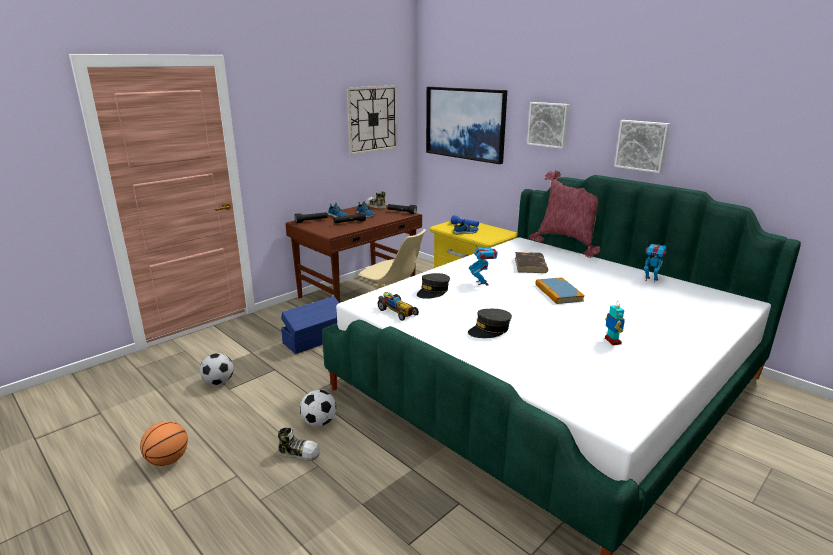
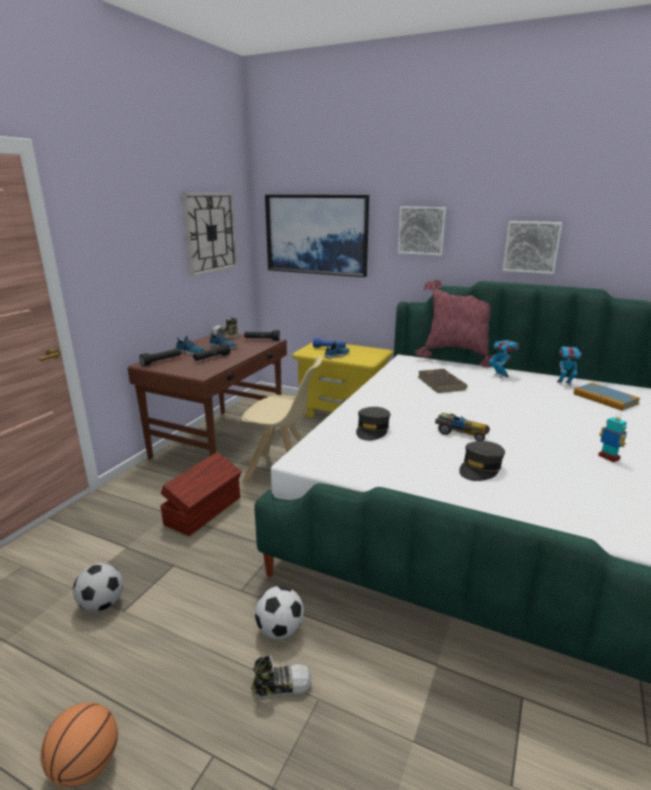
camera: 20 degrees left, 0 degrees up
(316, 339) = (204, 511): blue storage box -> brown storage box
(396, 311) = (354, 463): toy car -> toy car (460, 432)
(482, 283) = (414, 411): toy robot -> toy robot (501, 375)
(558, 293) = (500, 410): book -> book (605, 399)

